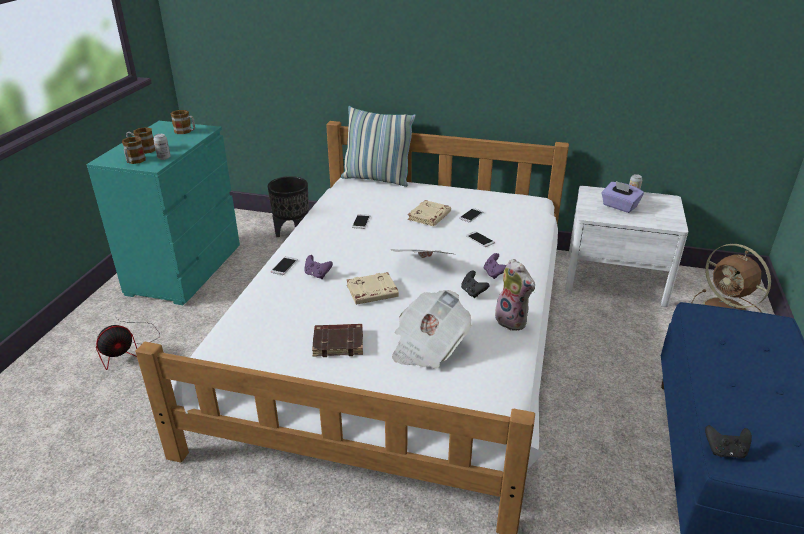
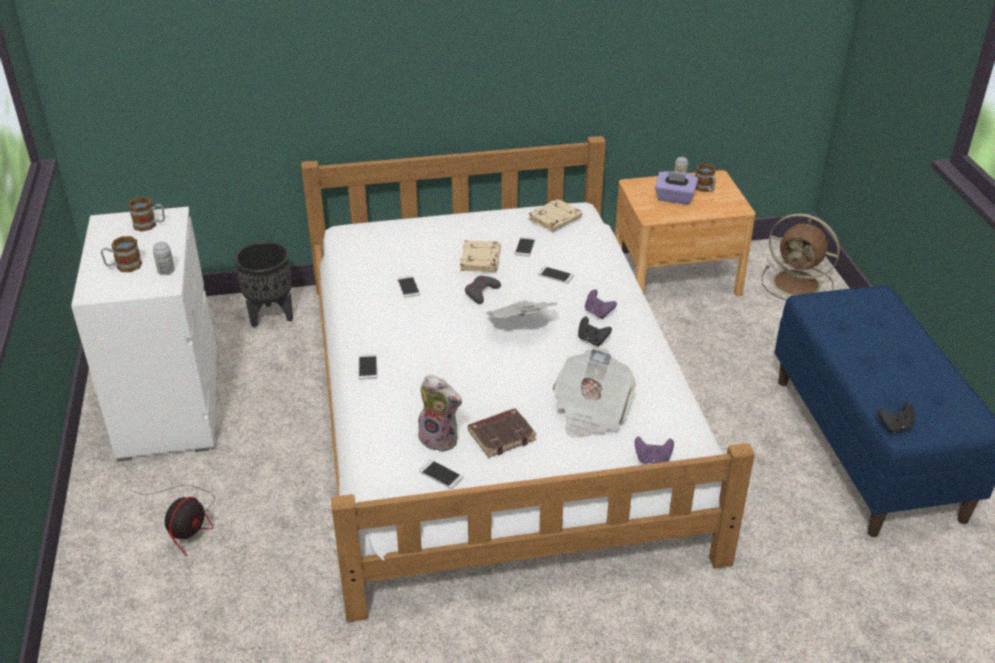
camera: 25 degrees left, 5 degrees up
(134, 161) = (133, 286): mug -> mug (705, 189)
(185, 270) = (170, 404): turquoise dresser -> white dresser
(266, 358) = (441, 474): none -> phone
(317, 275) = (414, 367): purple game controller -> purple game controller (652, 459)
(372, 293) = (491, 371): beige book -> beige book (555, 219)
(377, 179) = (377, 223): pillow -> none
(411, 237) = (481, 292): none -> grey game controller
(513, 321) = (650, 360): plush toy -> plush toy (441, 439)
(615, 279) = (676, 276): white nightstand -> brown nightstand

